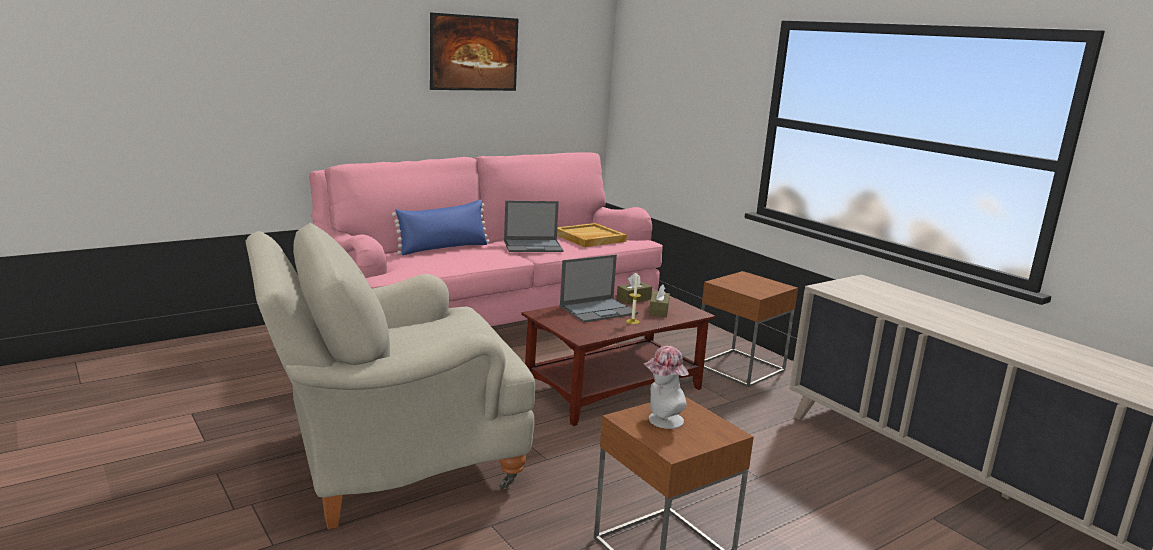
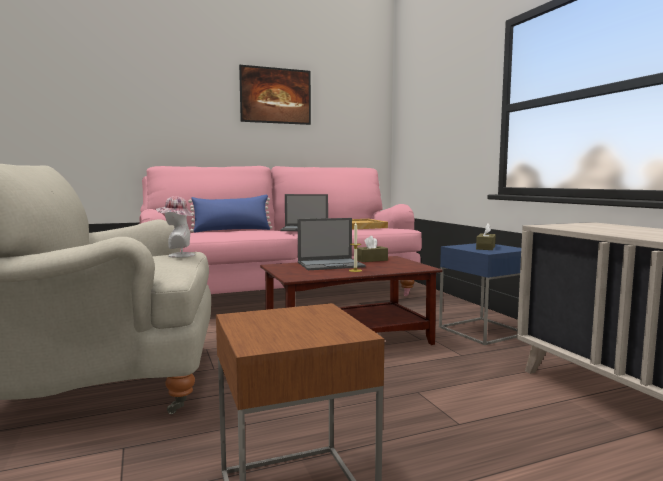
camera: 15 degrees right, 10 degrees down
(658, 310) = (388, 266): brown tissue box -> brown tissue box (485, 248)
(661, 421) = (279, 320): hat -> hat (177, 255)
(740, 367) = (482, 330): brown side table -> blue side table

